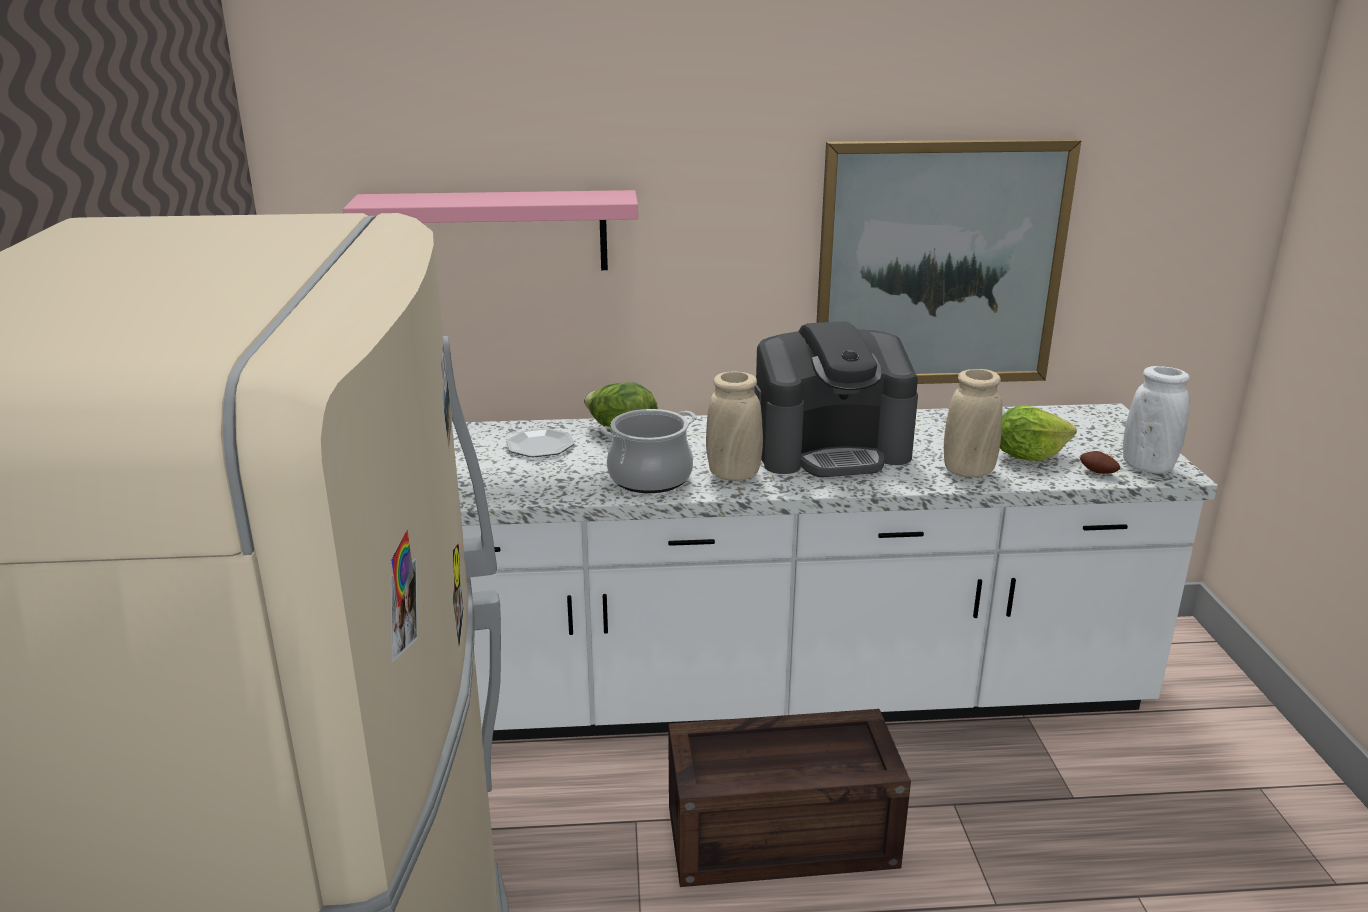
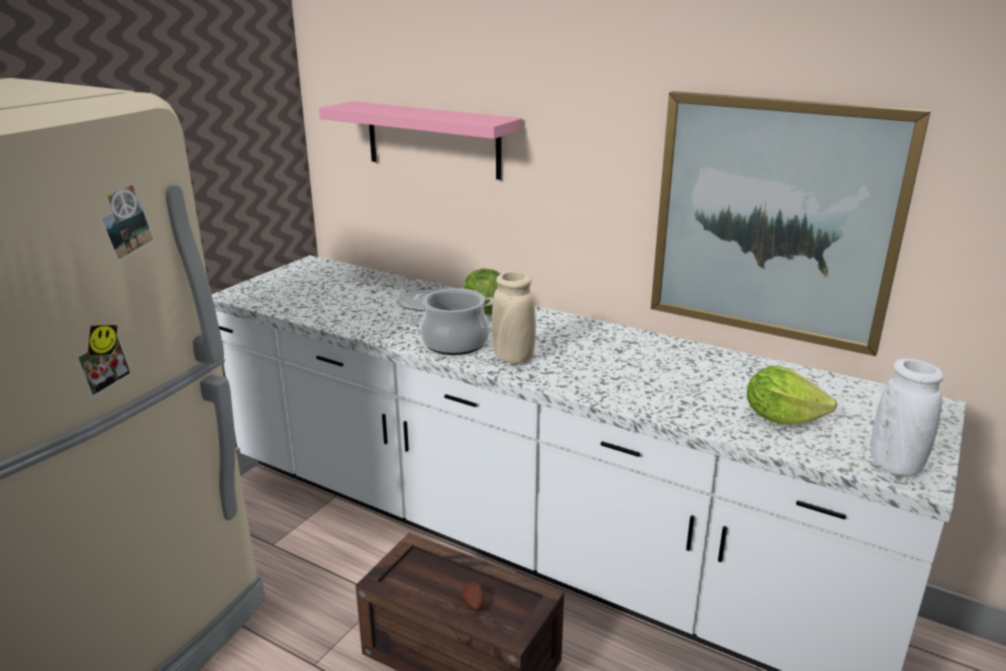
camera: 35 degrees right, 0 degrees up
(830, 450) = (615, 362): coffee machine -> none
(968, 471) = (703, 413): beige vase -> none
(1097, 473) = (829, 453): potato -> potato (473, 604)

